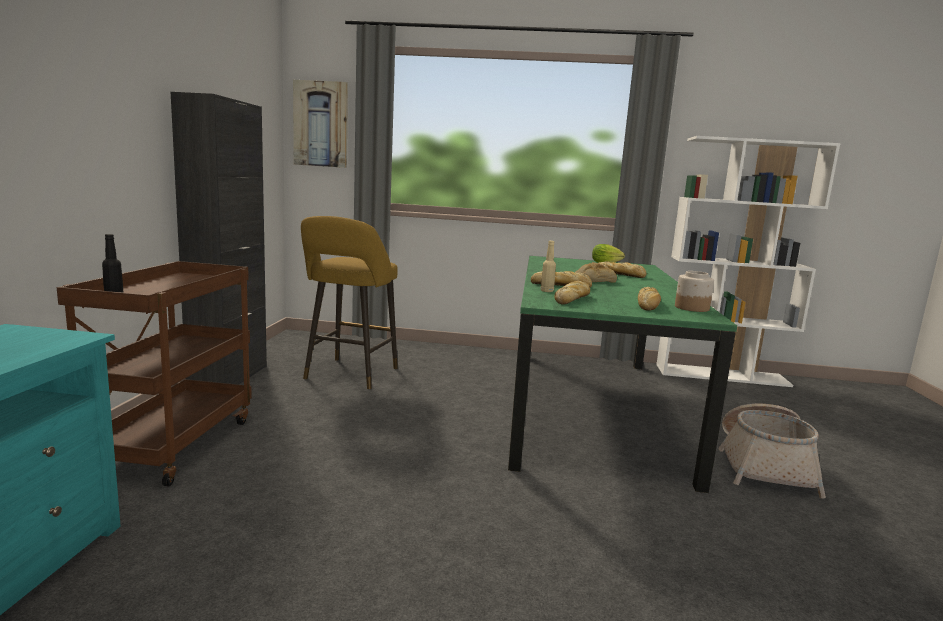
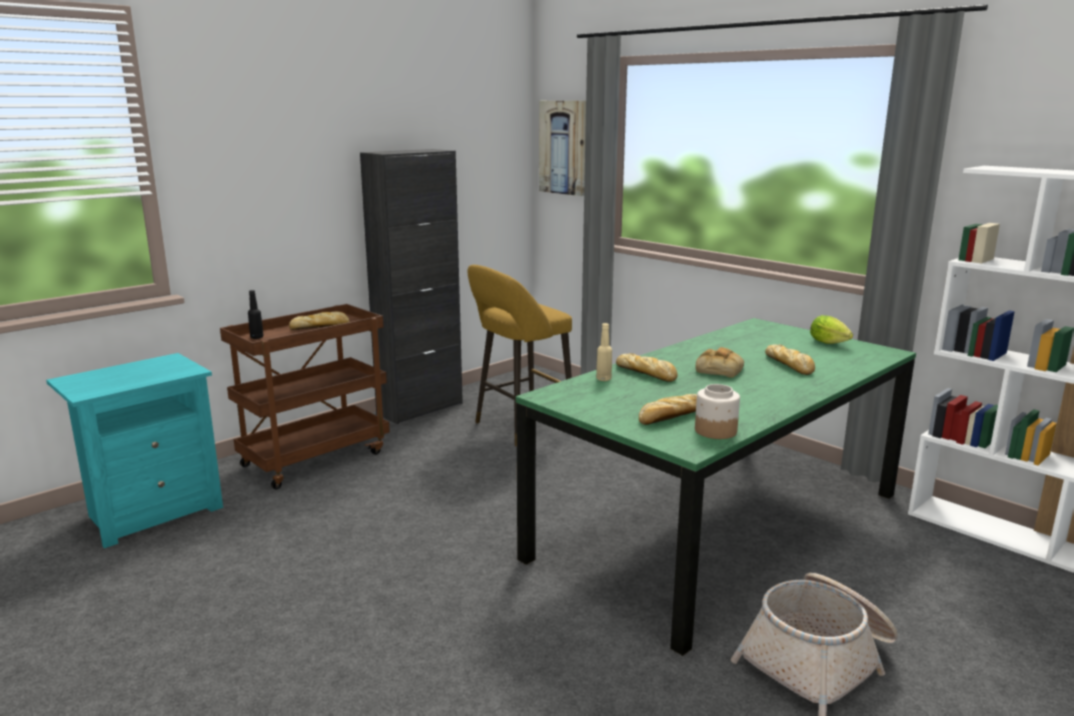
camera: 40 degrees right, 5 degrees up
(572, 299) = (601, 394): bread -> bread (321, 326)

